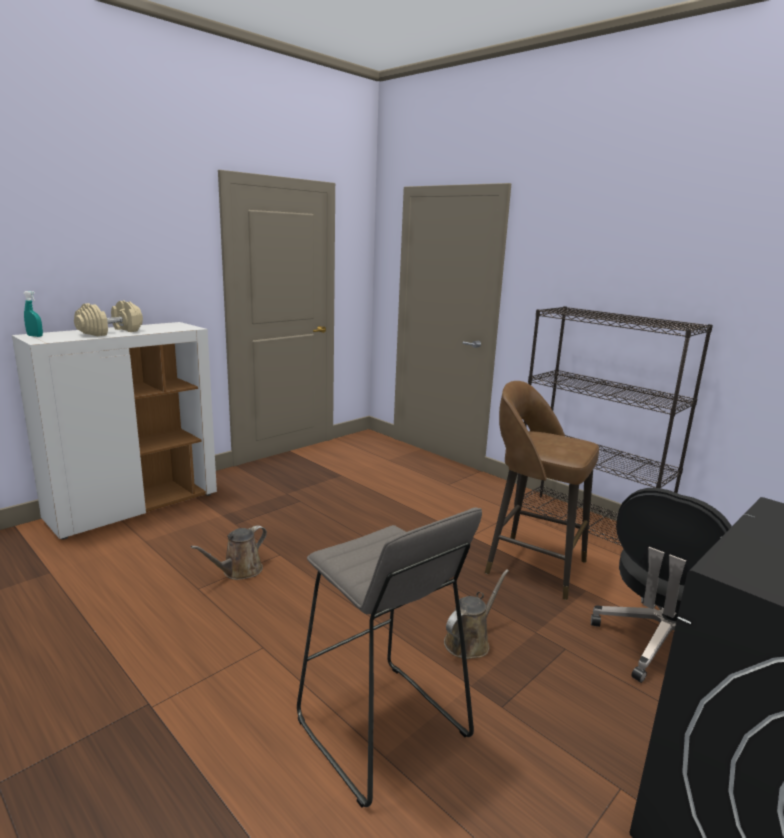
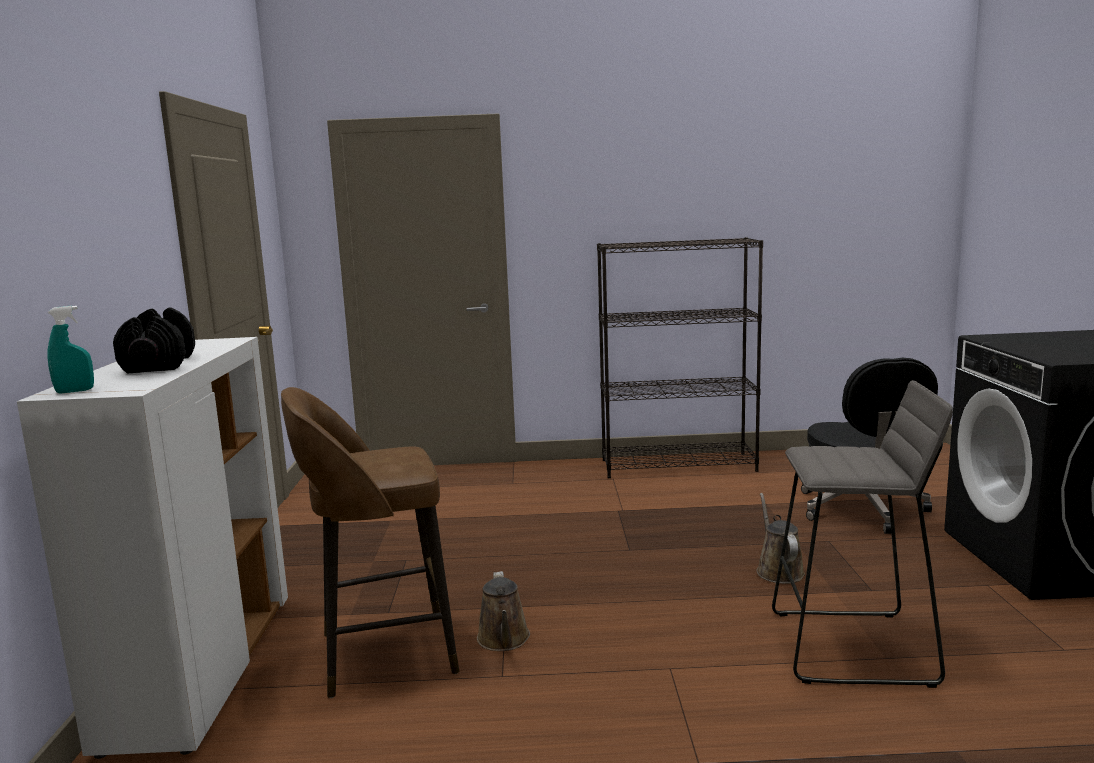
camera: 45 degrees left, 5 degrees down
(111, 332) = (158, 364): beige dumbbell -> black dumbbell
(532, 566) = (705, 506): brown stool -> brown stool (382, 654)

